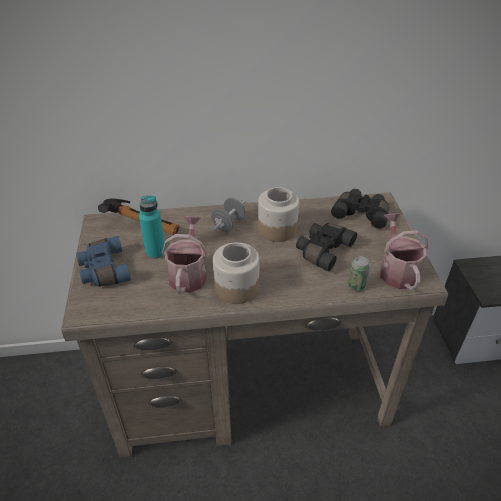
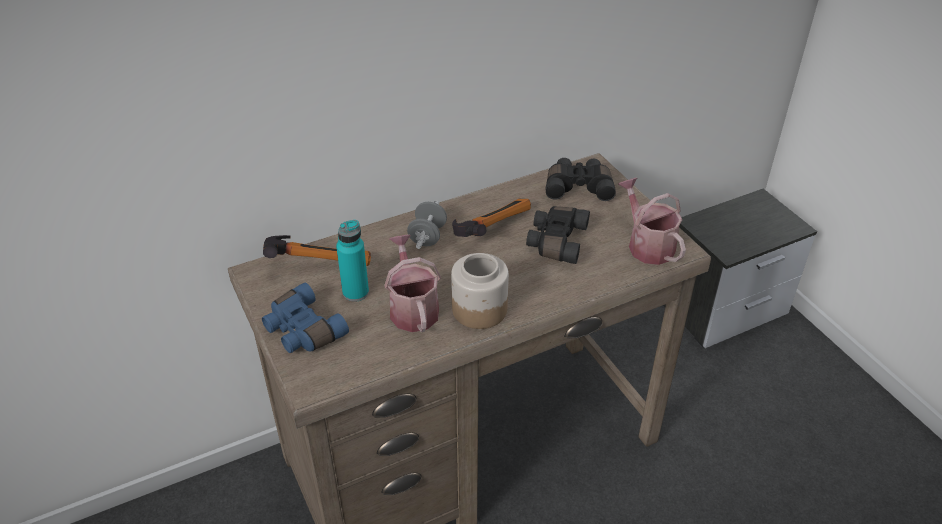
camera: 20 degrees left, 0 degrees up
(276, 229) = (489, 228): jar -> hammer
(356, 286) = (612, 273): can -> none

